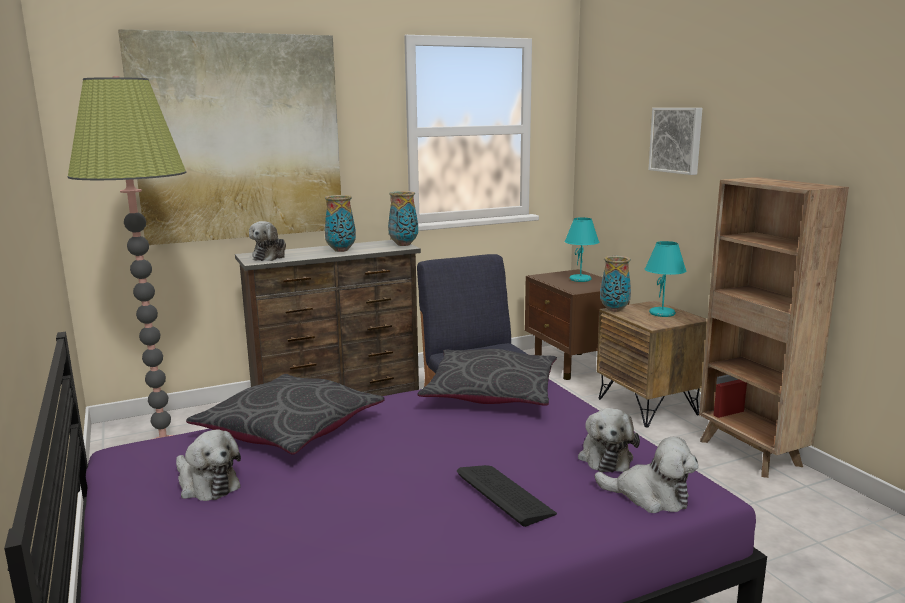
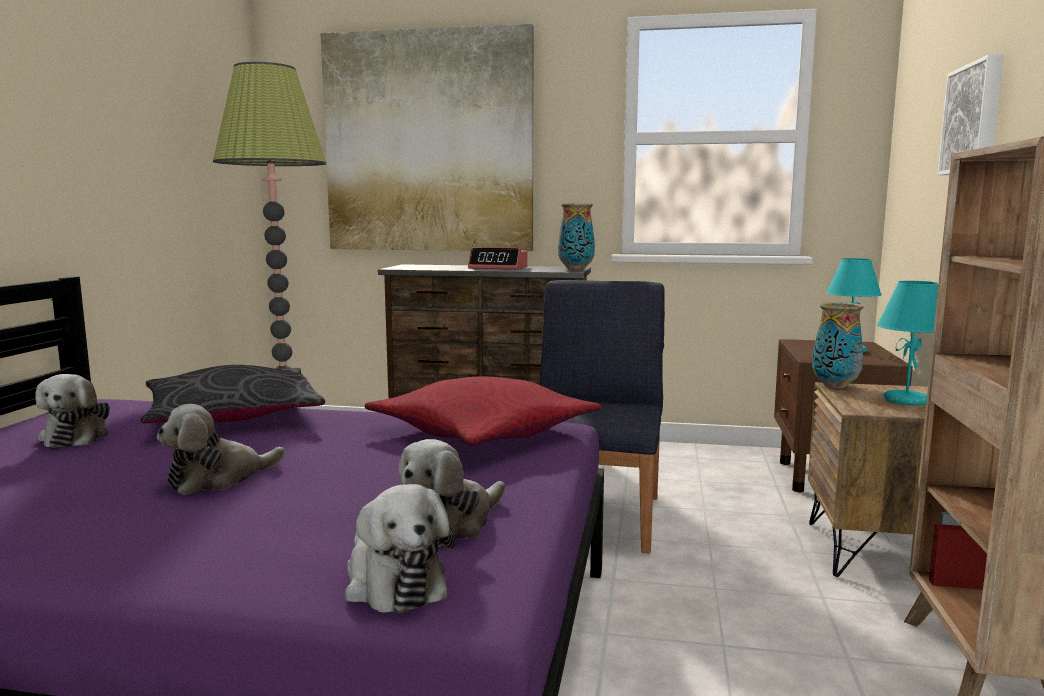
camera: 35 degrees right, 5 degrees down
(270, 256) = (420, 267): plush toy -> plush toy (218, 478)
(341, 250) = (498, 268): vase -> alarm clock
(491, 392) = (482, 432): grey pillow -> red pillow
(504, 495) = (250, 521): keyboard -> none

